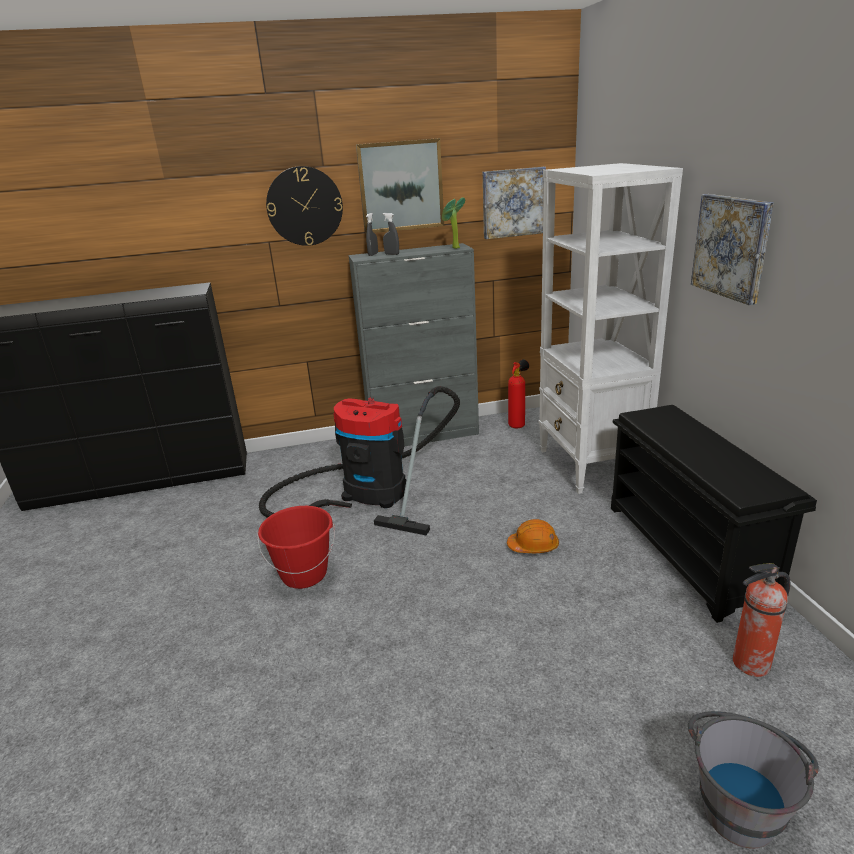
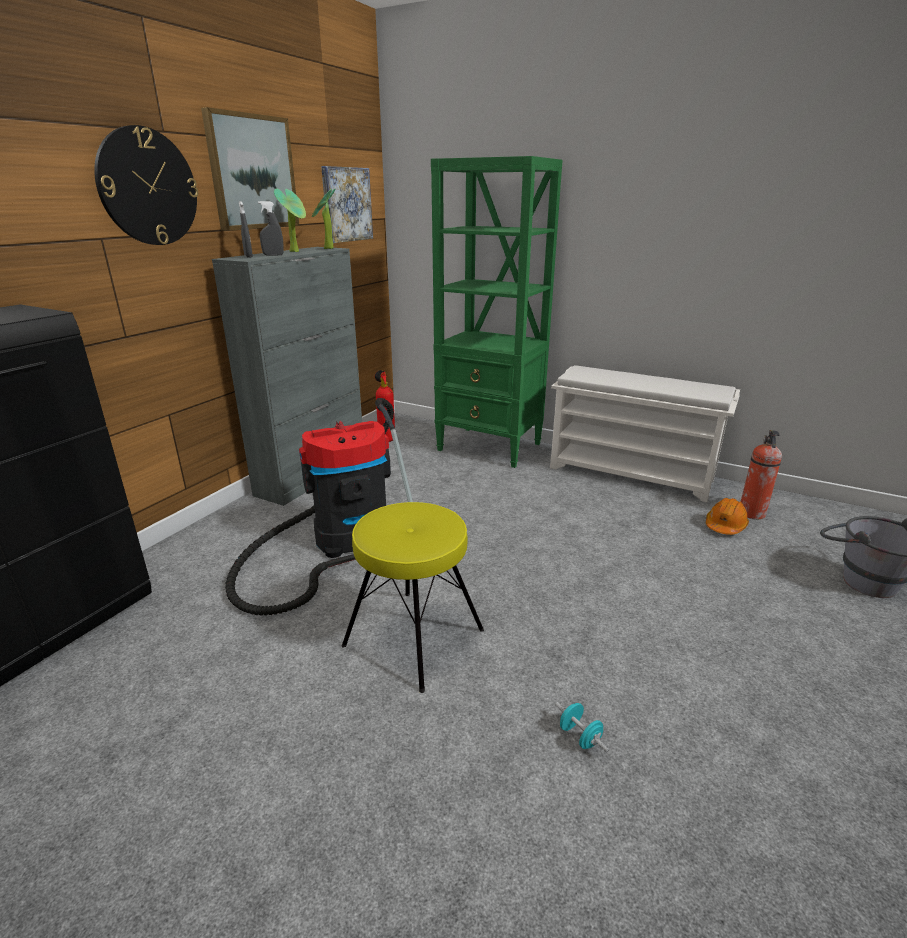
camera: 50 degrees left, 0 degrees up
(280, 692) = (579, 736): none -> turquoise dumbbell
(304, 574) = (413, 637): red bucket -> yellow stool
(422, 250) = (296, 251): none -> potted plant
(533, 546) = (549, 513): orange hard hat -> orange hard hat (725, 526)
(591, 465) = (490, 447): white bookcase -> green bookcase
(688, 552) = (632, 473): black shoe rack -> white shoe rack
(731, 247) = (627, 220): picture -> none

